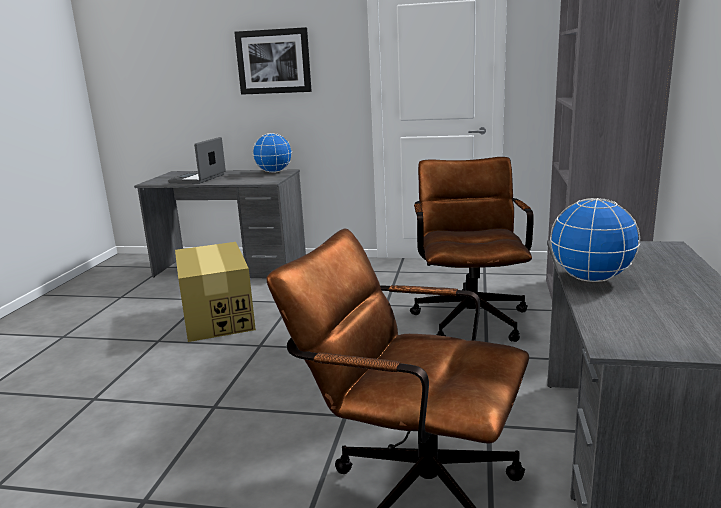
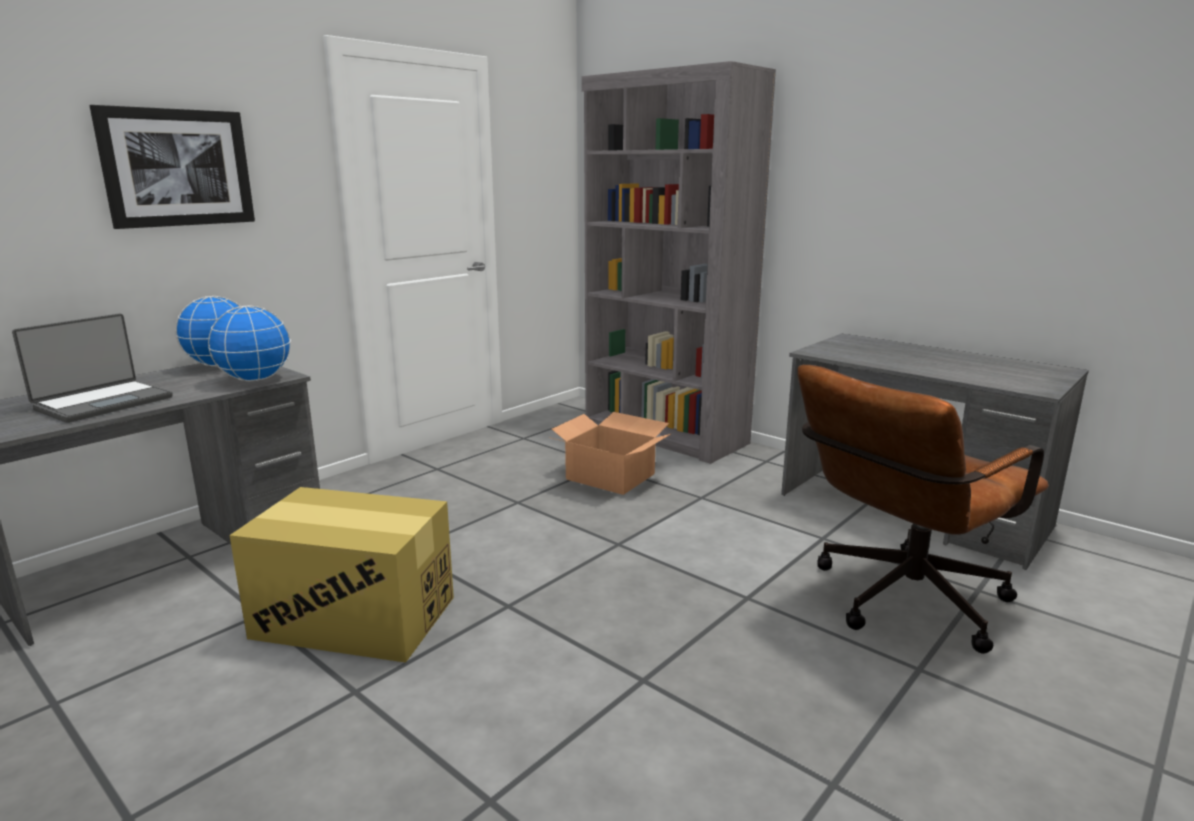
camera: 60 degrees left, 0 degrees up
(199, 178) = (103, 403): laptop -> laptop turned 105 degrees counterclockwise
(470, 316) = (610, 476): brown office chair -> cardboard box
(591, 279) = (904, 366): globe -> globe (256, 380)

